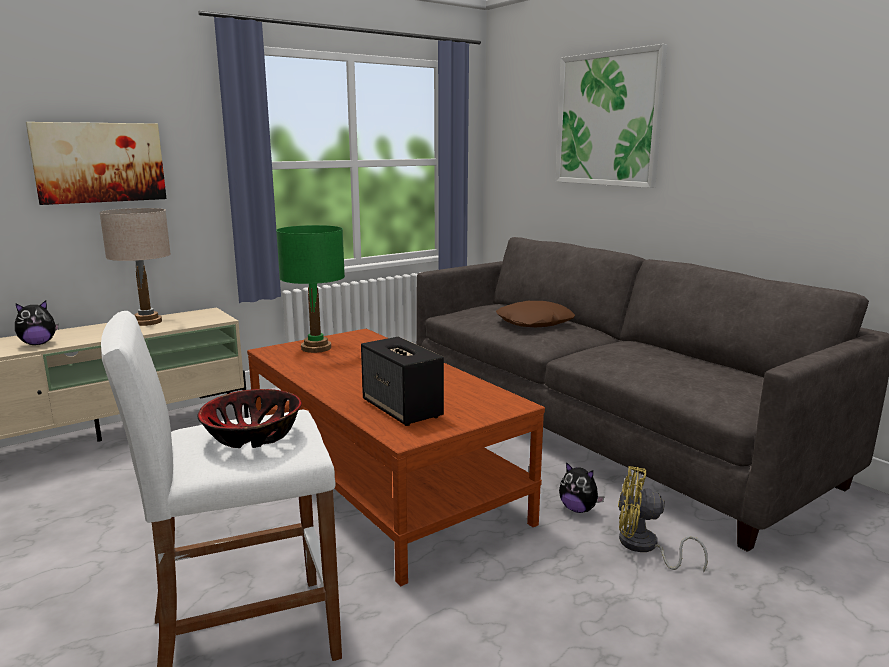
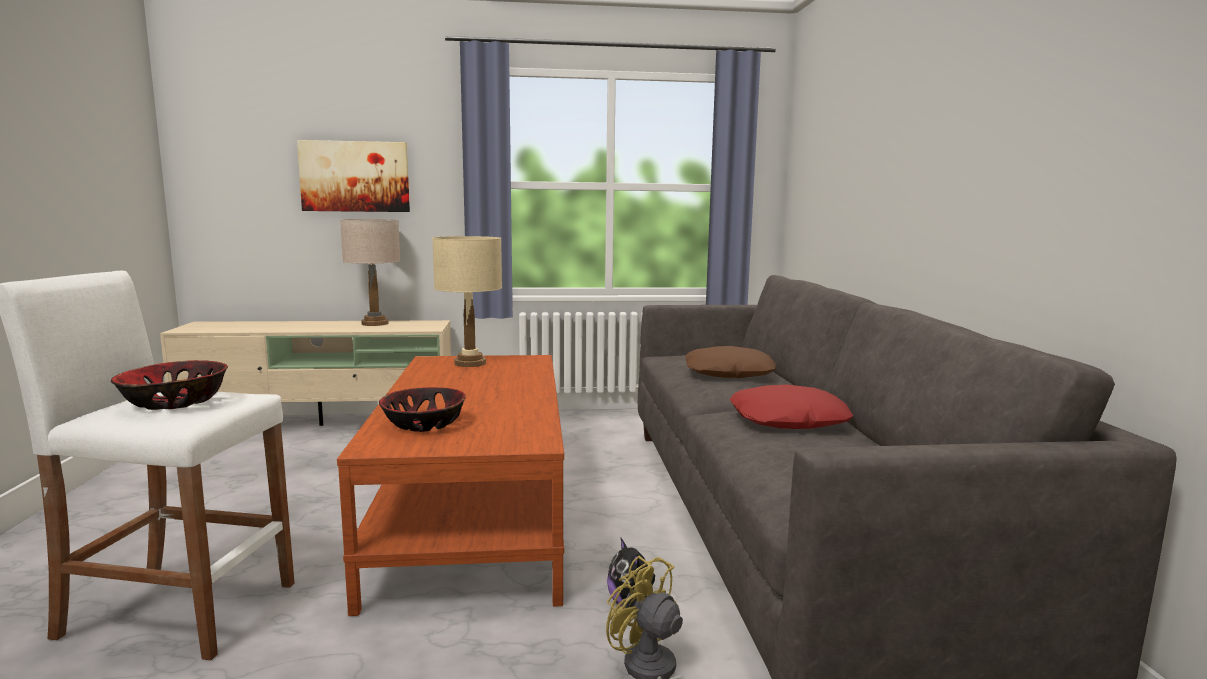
camera: 30 degrees right, 5 degrees down
(38, 344) = (273, 328): plush toy -> none
(316, 348) = (470, 363): green table lamp -> beige table lamp
(402, 409) = (424, 424): speaker -> bowl
(608, 119) = (878, 124): picture -> none
(632, 352) = (788, 420): none -> red pillow

